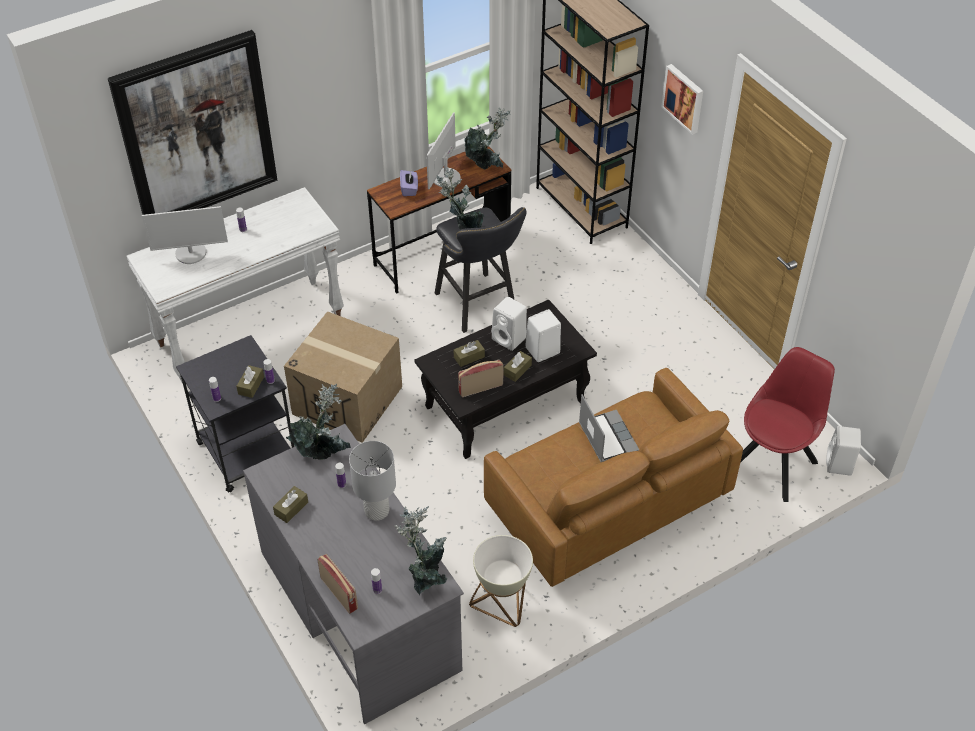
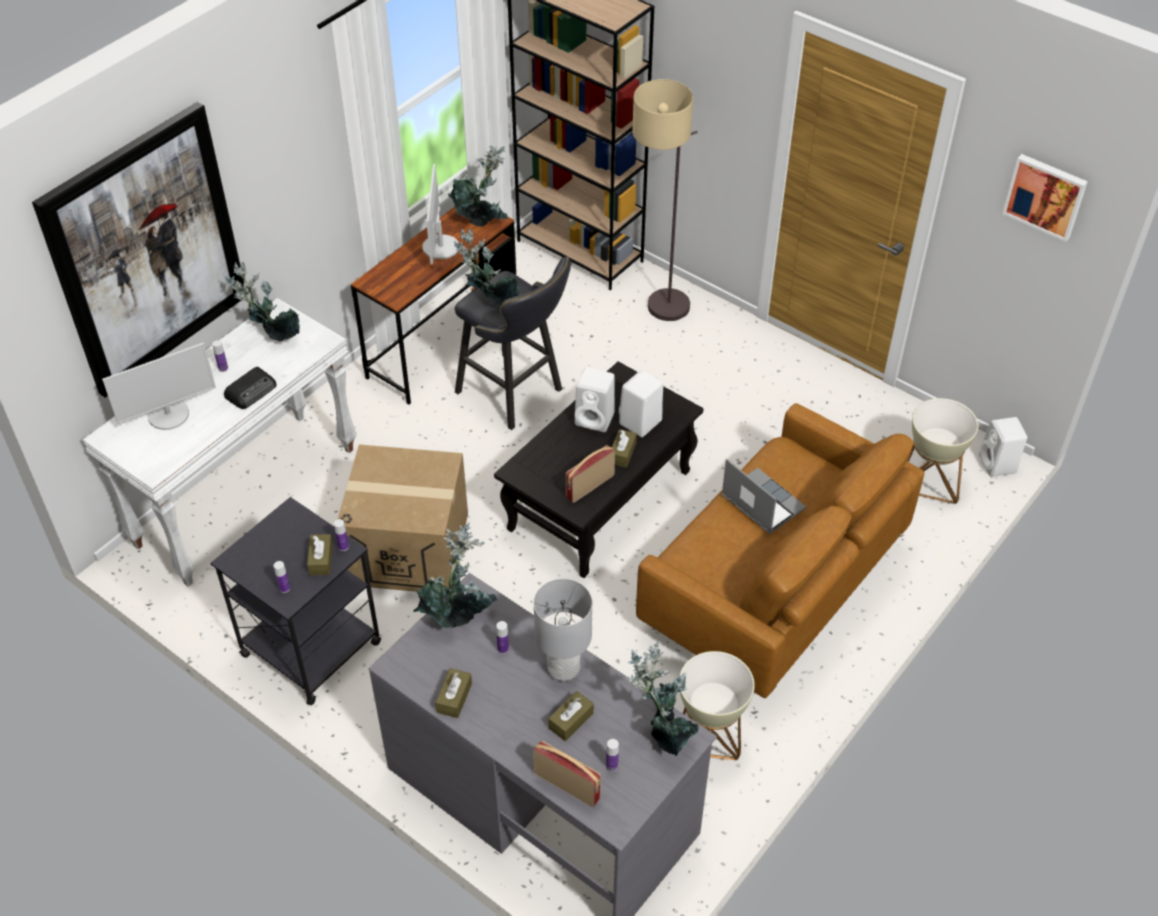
camera: 20 degrees left, 0 degrees up
(255, 251) = (251, 391): none -> radio
(287, 215) = (272, 337): none -> potted plant
(409, 189) = (403, 271): purple tissue box -> none
(469, 357) = (558, 453): brown tissue box -> brown tissue box (571, 720)
(620, 270) = (658, 311): none -> beige floor lamp
(684, 98) = (715, 84): picture -> picture (1045, 195)
(773, 463) = (929, 483): red chair -> planter

